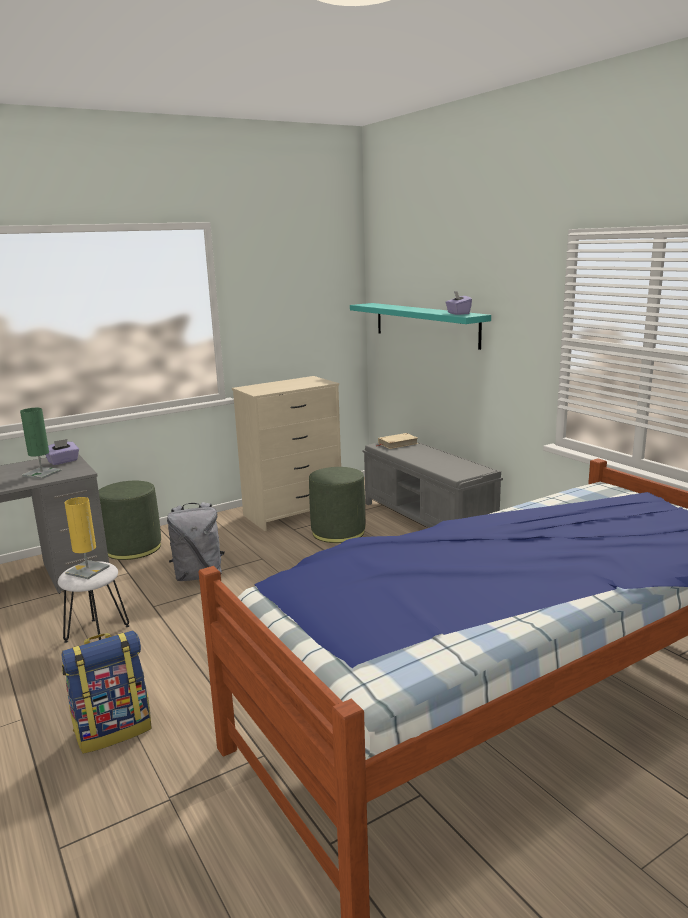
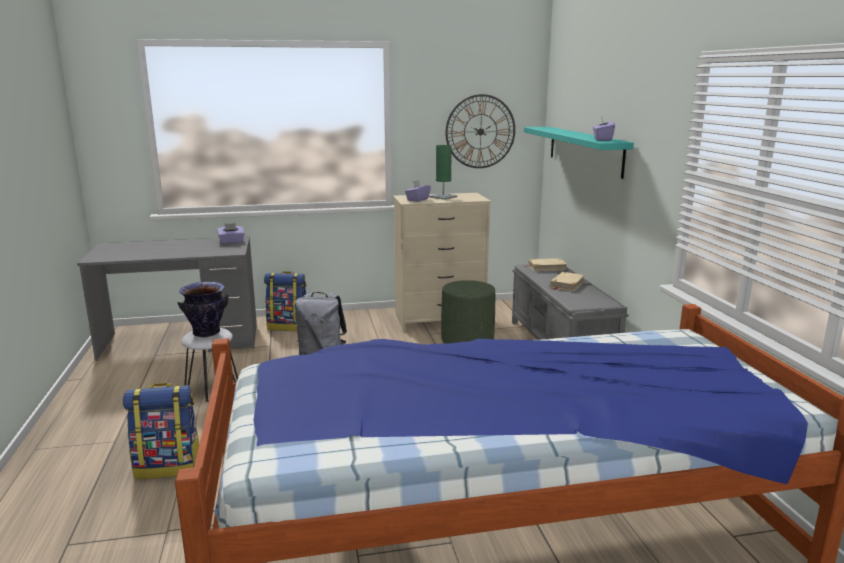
camera: 20 degrees right, 0 degrees up
(42, 473) = (207, 249): green table lamp -> green table lamp (443, 197)
(87, 570) = (207, 333): yellow table lamp -> vase
(133, 548) = (288, 326): green ottoman -> backpack
(264, 389) = (417, 199): none -> purple tissue box
(307, 312) = (480, 131): none -> wall clock
(430, 457) = (567, 284): none -> beige book

